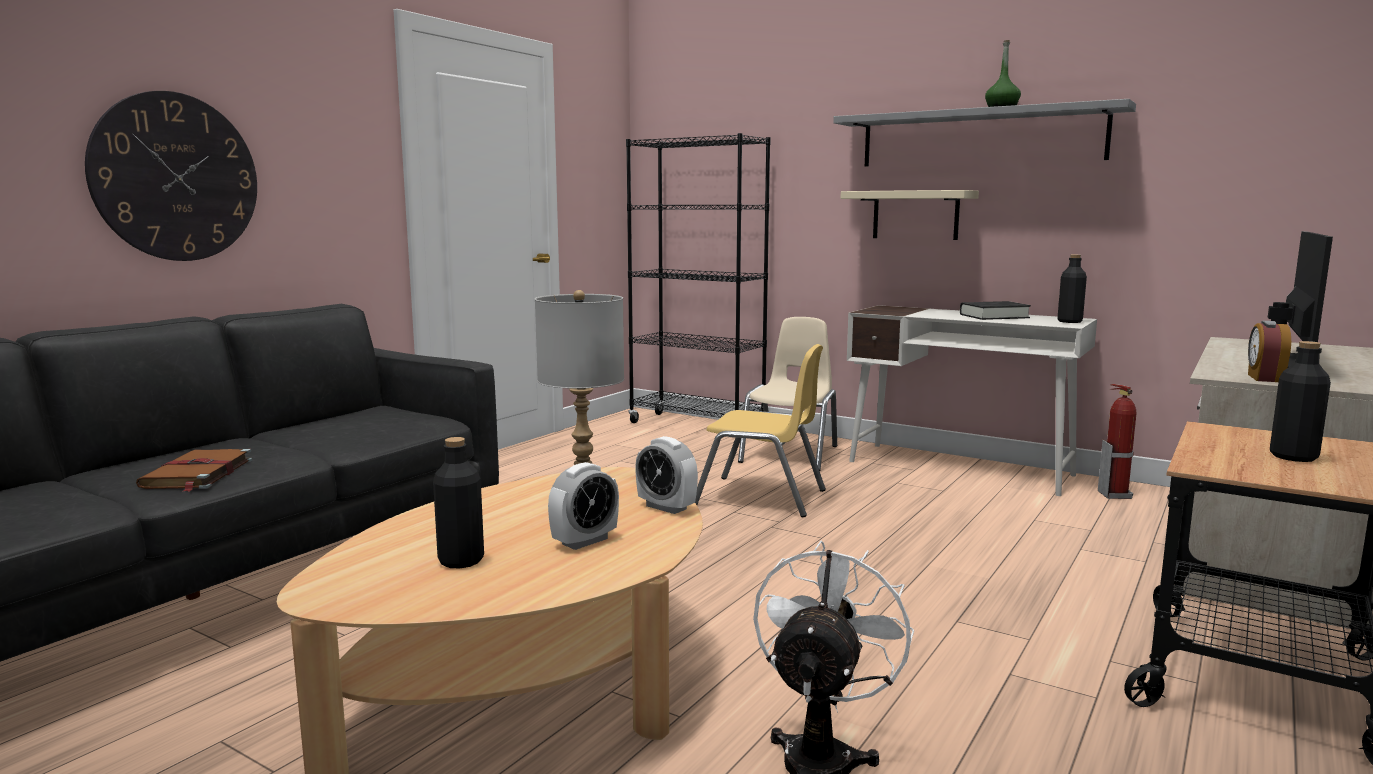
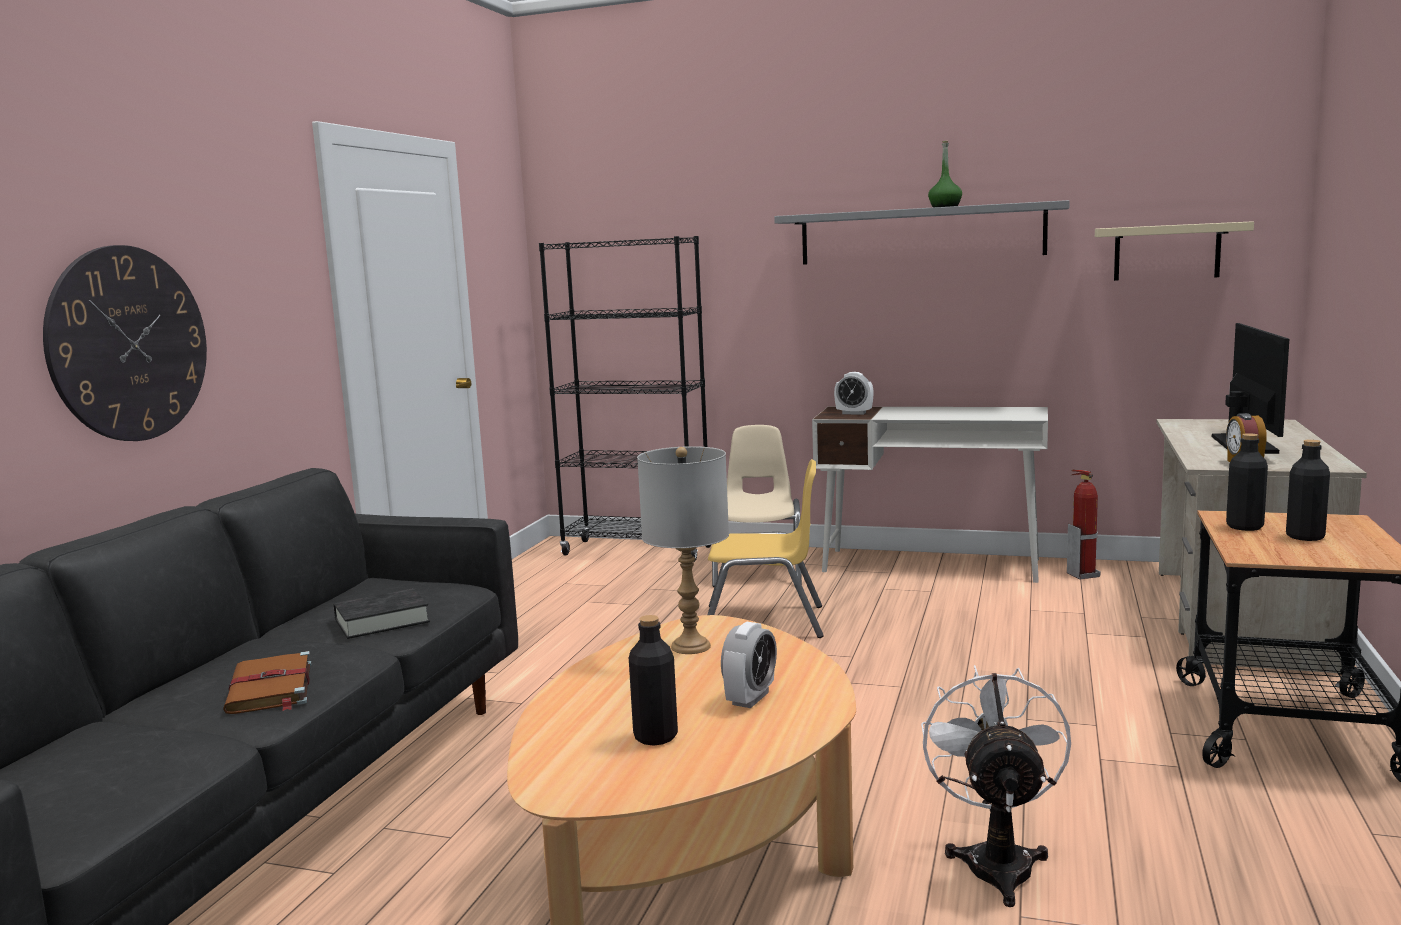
camera: 15 degrees left, 0 degrees up
(666, 507) = (788, 652): alarm clock -> alarm clock (854, 413)
(915, 215) = (860, 312): beige shelf -> beige shelf (1166, 252)
(994, 316) = (954, 412): black book -> black book (382, 621)
(1069, 321) = (1028, 413): black bottle -> black bottle (1244, 527)

